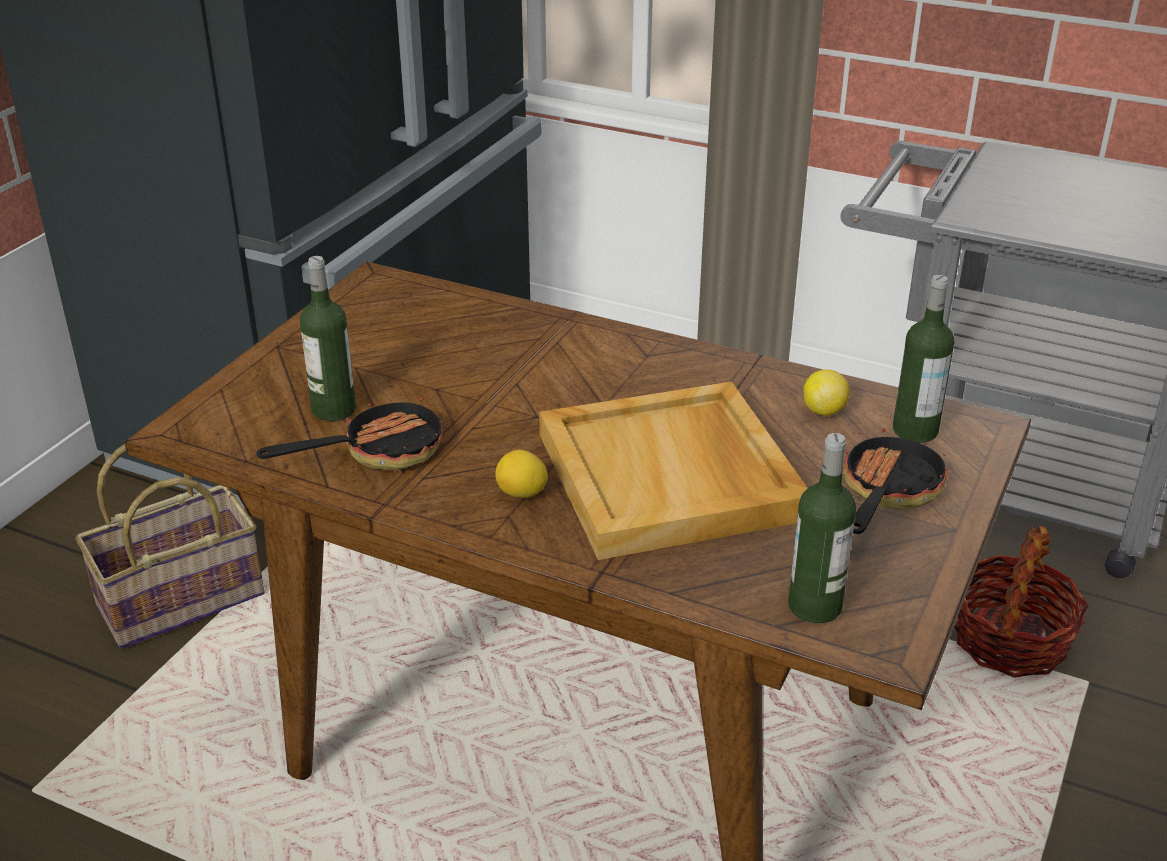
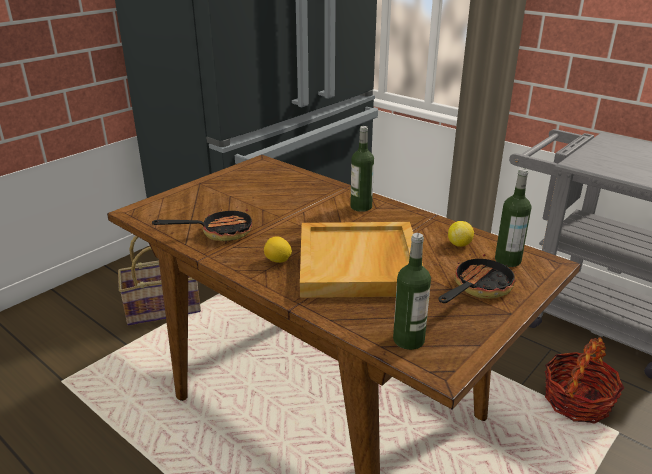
camera: 15 degrees right, 5 degrees down
(334, 409) = (209, 212): bottle -> bottle (361, 207)

